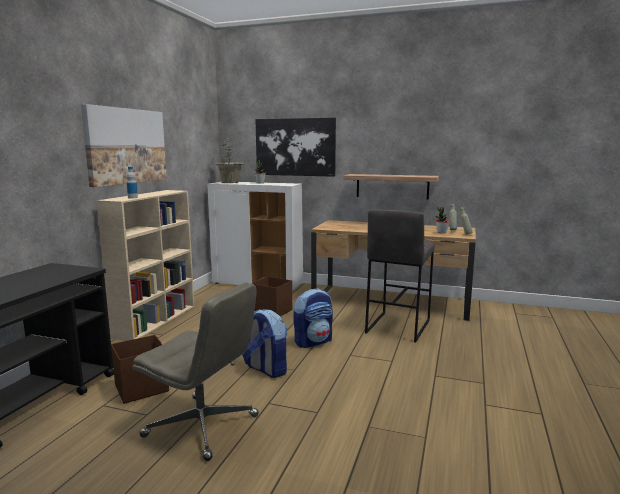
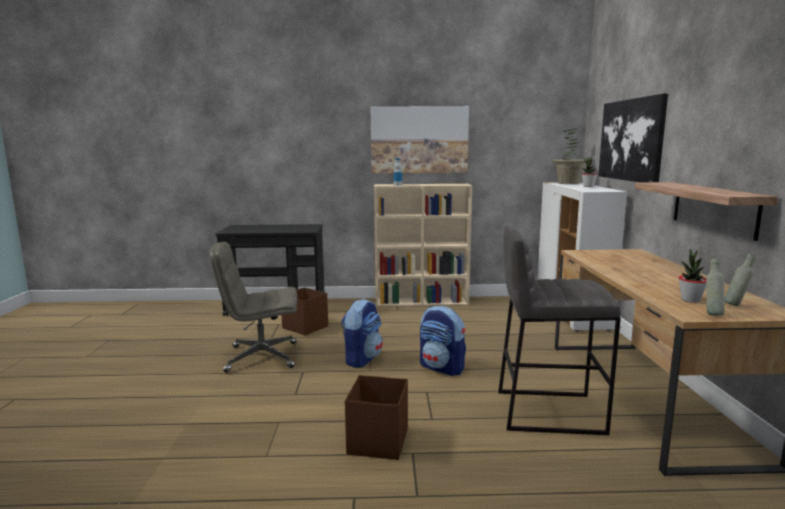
camera: 70 degrees right, 0 degrees up
(203, 426) = (261, 357): grey office chair -> grey office chair turned 75 degrees clockwise
(272, 311) = (500, 335): brown storage box -> brown storage box (379, 441)

